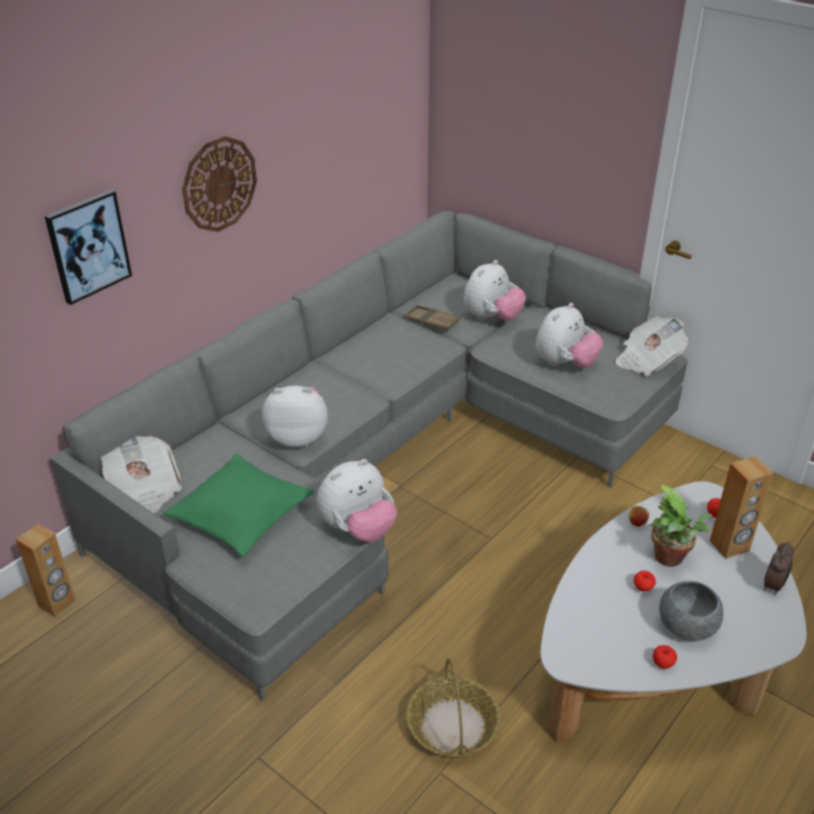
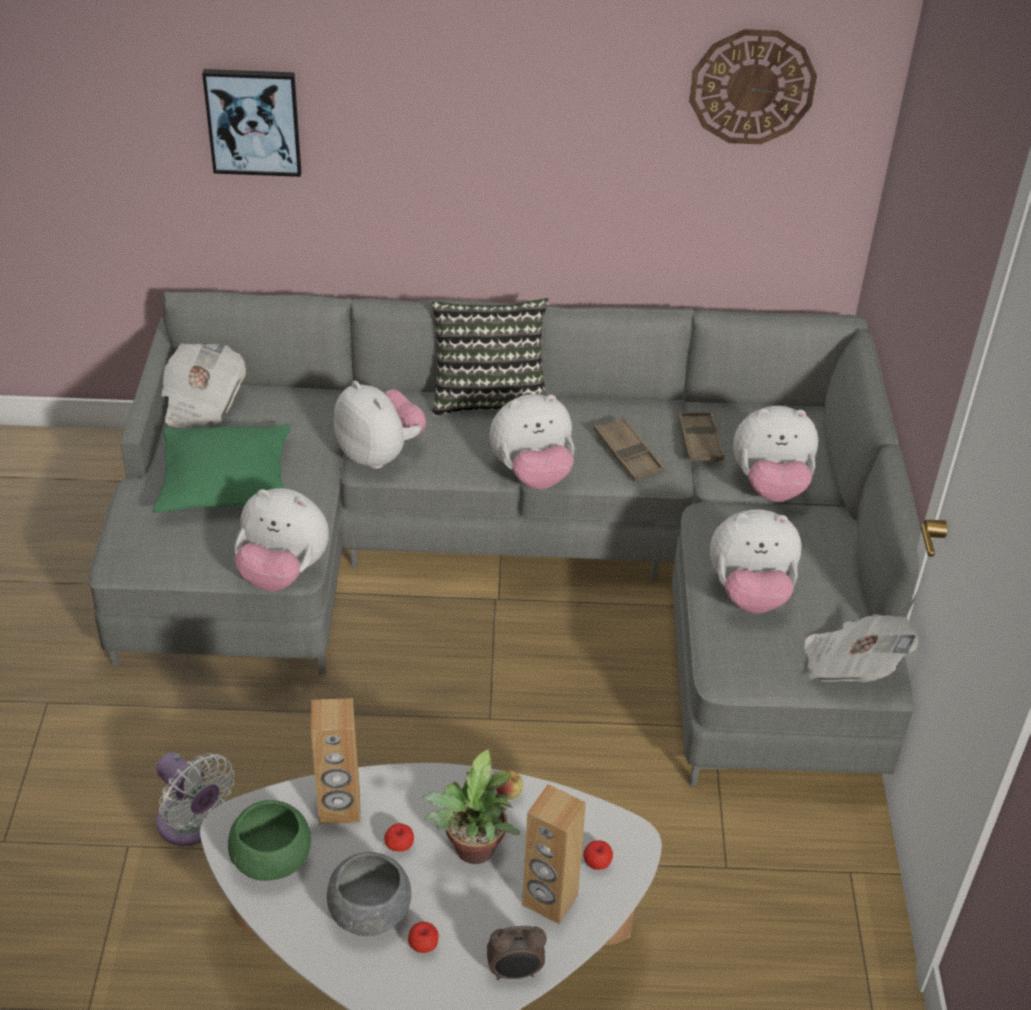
camera: 50 degrees right, 5 degrees up
(57, 603) = (111, 463): brown speaker -> brown speaker (339, 808)
(219, 184) = (456, 124): wall clock -> wall clock (752, 86)
(301, 371) = (489, 396): none -> pillow
(387, 389) = (532, 474): none -> plush toy
(413, 348) = (627, 454): none -> brown tray
(452, 725) = (192, 825): basket -> white fan
(610, 652) = (272, 859): none -> green bowl
(663, 663) = (292, 913): apple -> apple (423, 945)

